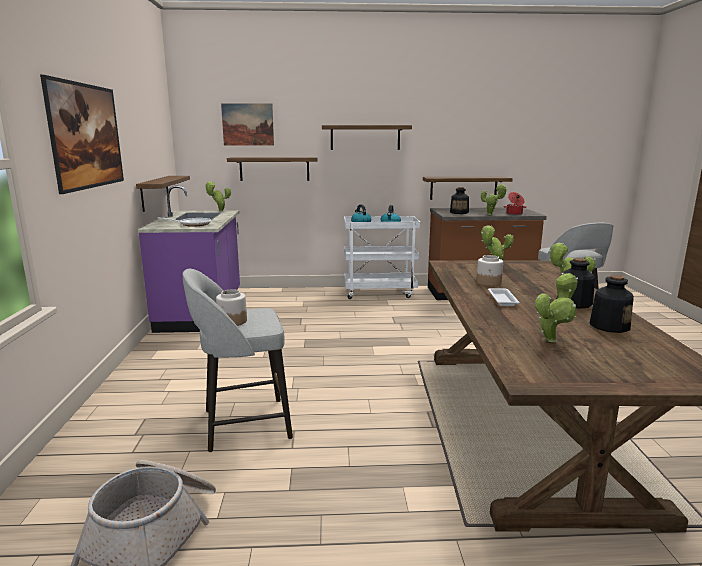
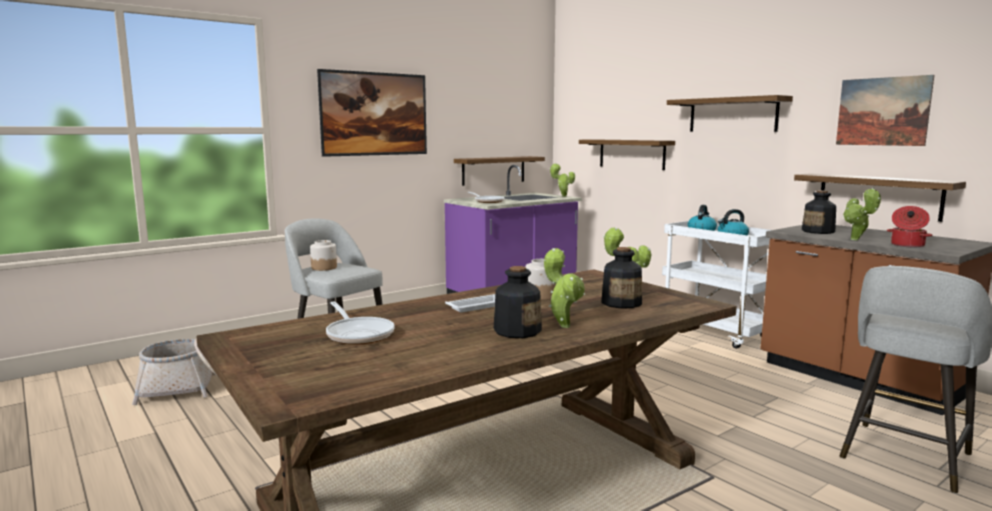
camera: 55 degrees right, 5 degrees down
(248, 124) = (611, 102): picture -> picture (882, 111)
(552, 339) = (358, 334): potted plant -> frying pan
(609, 326) = (442, 350): bottle -> bottle (621, 303)

